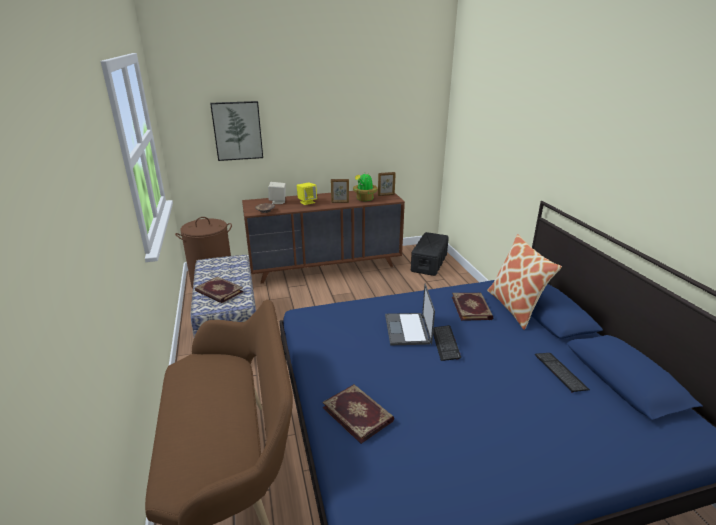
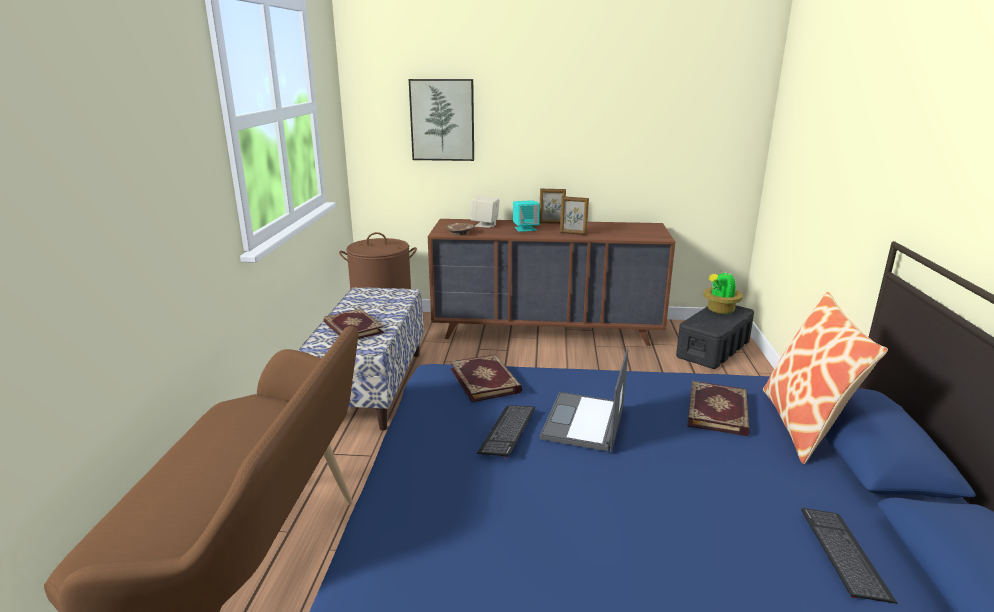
camera: 20 degrees right, 5 degrees down
(307, 202) = (525, 229): yellow speaker -> turquoise speaker
(358, 413) = (422, 529): book -> book (486, 380)
(364, 199) = (613, 233): potted plant -> potted plant (720, 310)
(386, 195) = (651, 231): picture frame -> picture frame (551, 223)
(445, 343) = (637, 456): keyboard -> keyboard (507, 431)

